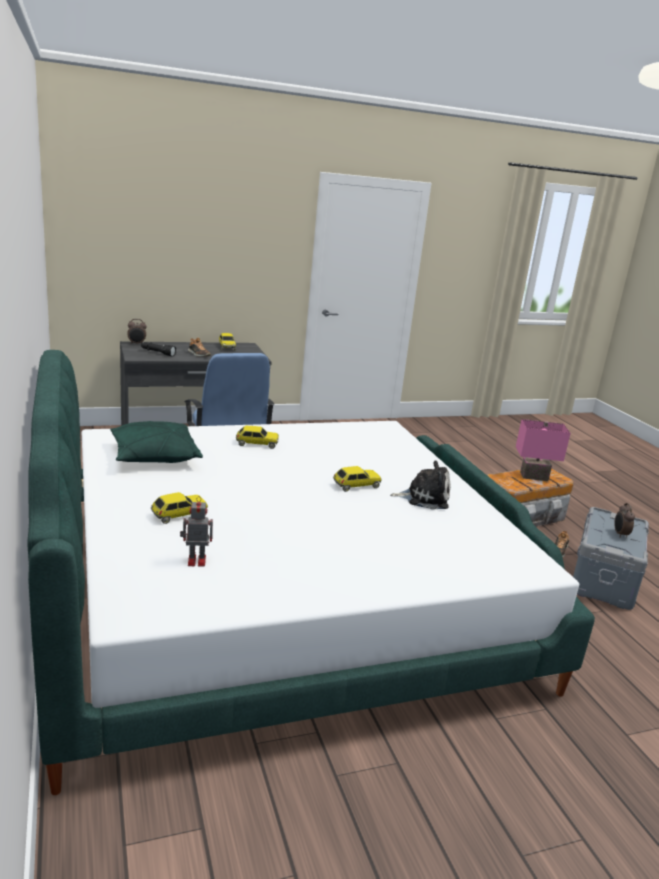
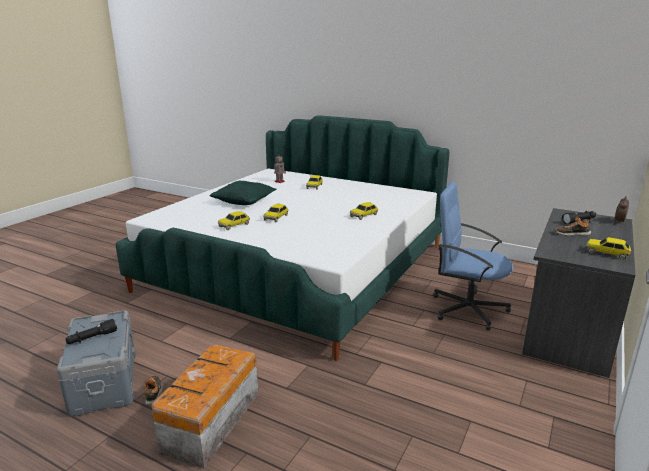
camera: 140 degrees right, 0 degrees up
(154, 457) = (378, 195): green pillow -> green pillow (244, 201)
(424, 498) = (234, 225): plush toy -> toy car
(533, 477) = (202, 379): pink table lamp -> none
(620, 534) = (92, 338): alarm clock -> black flashlight

